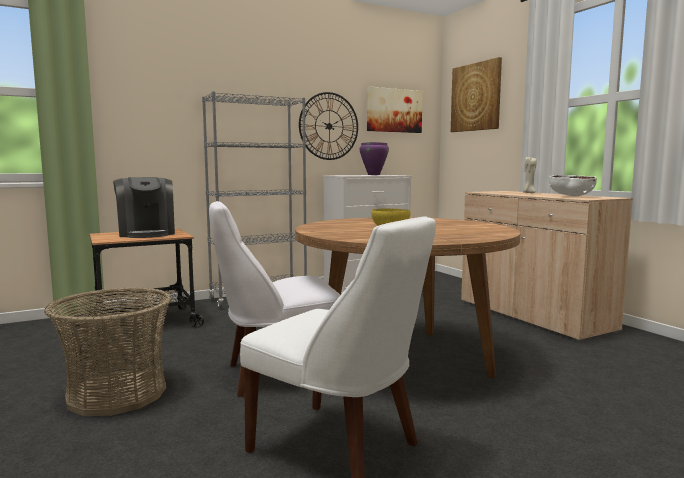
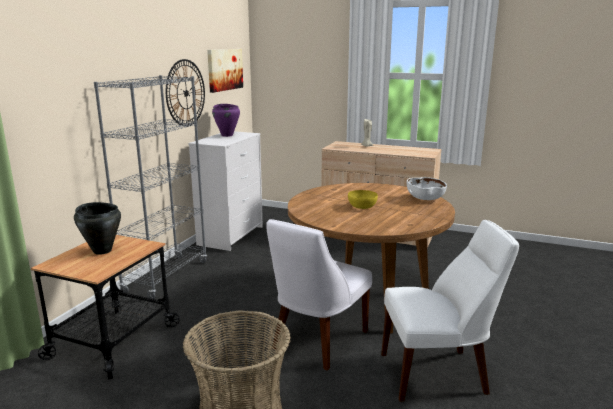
camera: 40 degrees left, 10 degrees up
(146, 233) = (102, 251): coffee machine -> black cooking pot
(476, 97) = (292, 58): picture -> none
(571, 196) = (406, 150): white bowl -> white bowl (425, 199)

